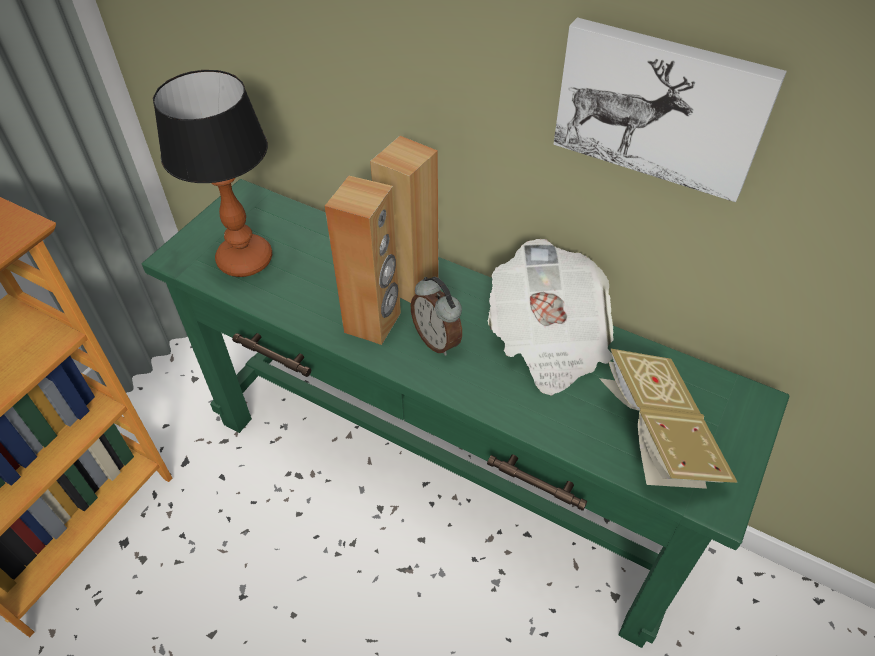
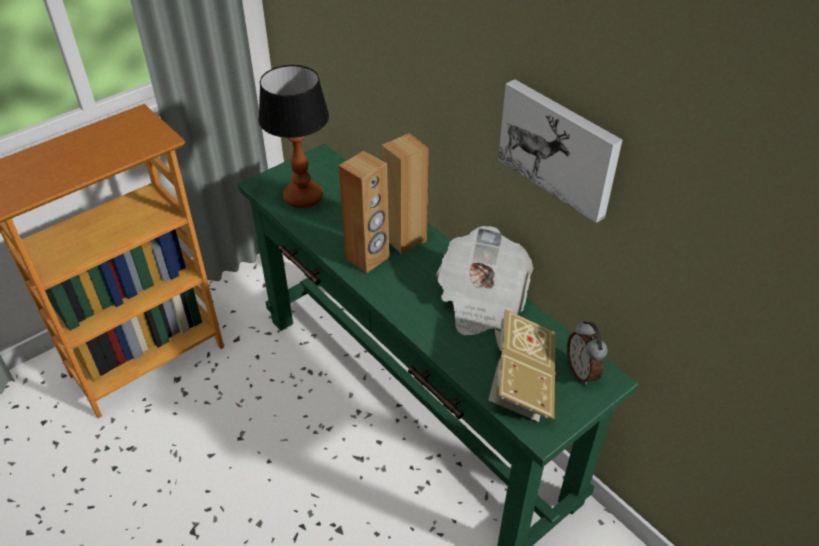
camera: 20 degrees right, 5 degrees down
(437, 340) = (405, 280): alarm clock -> alarm clock (582, 372)

